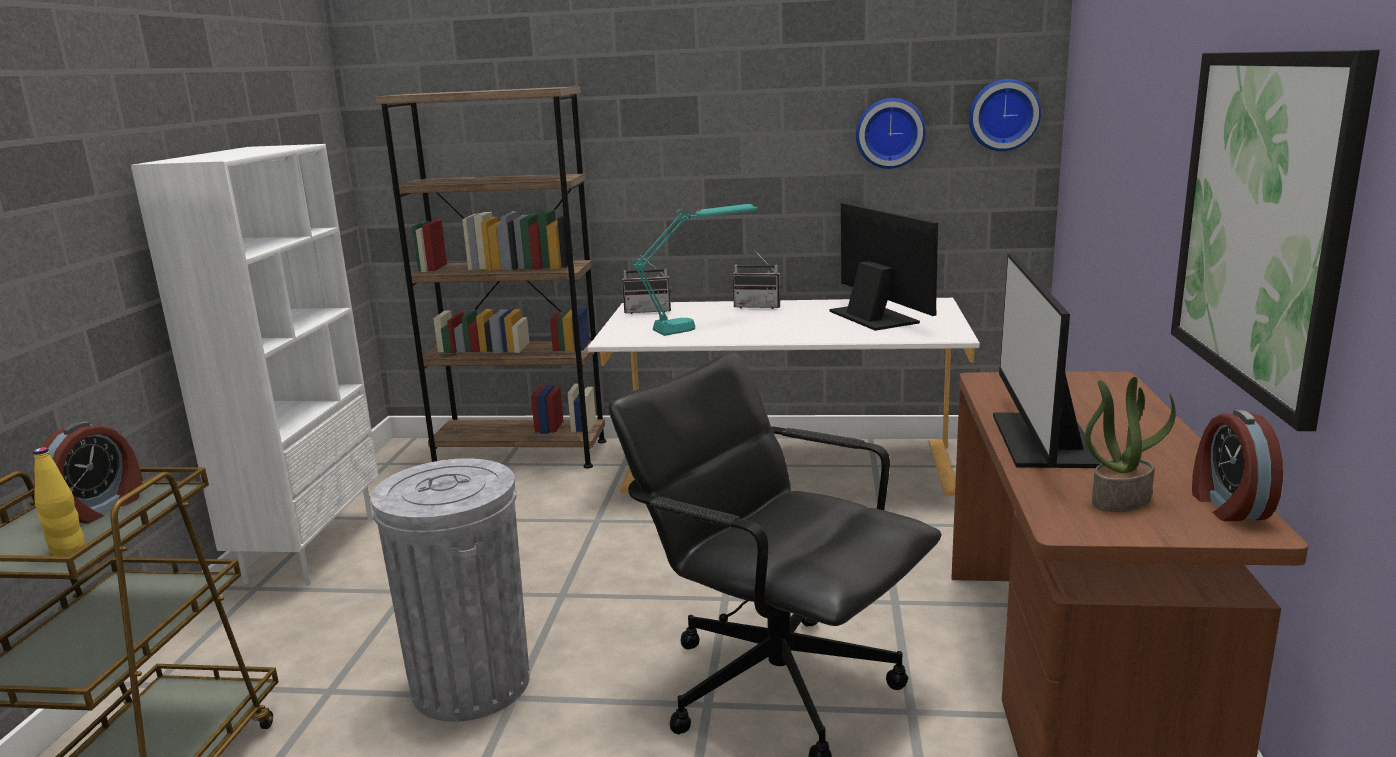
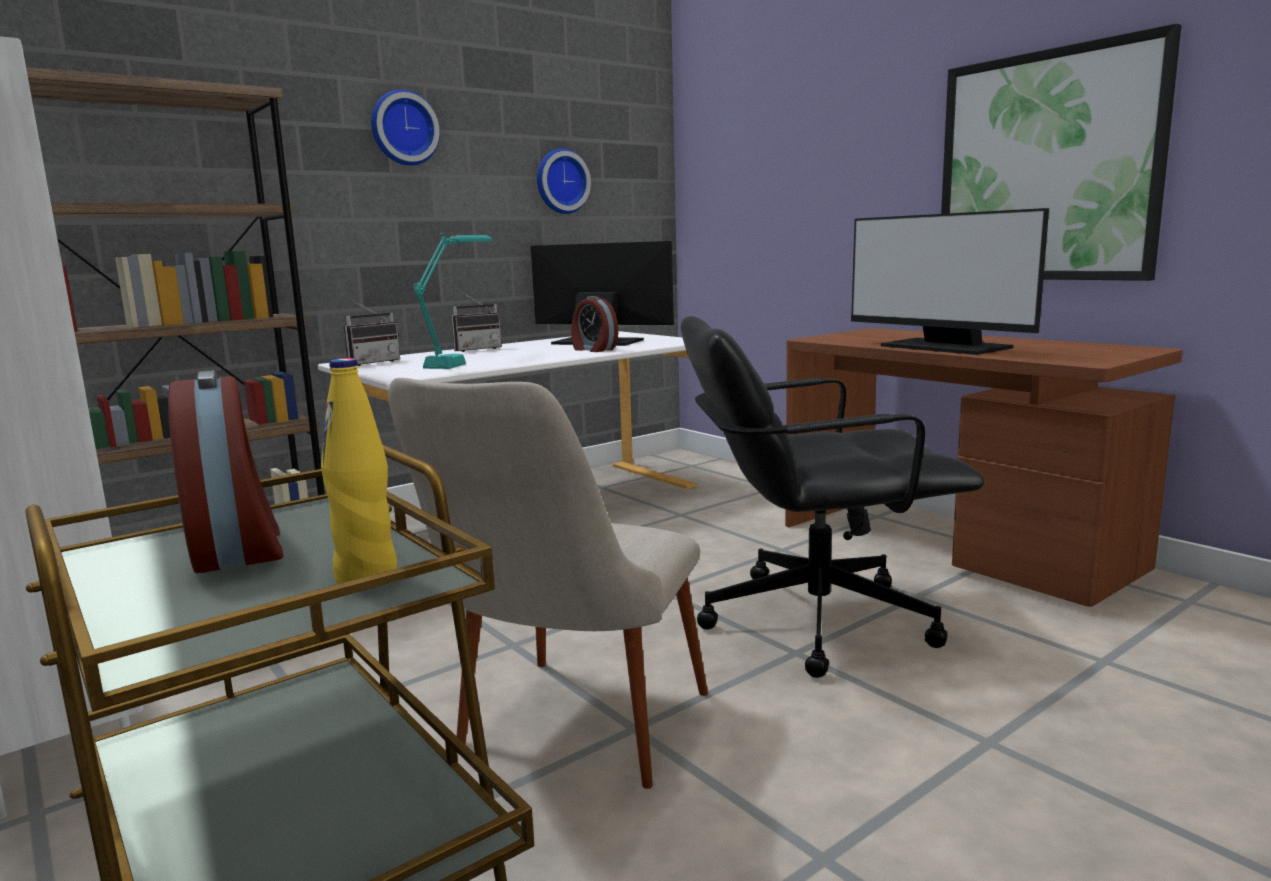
camera: 45 degrees left, 5 degrees down
(470, 683) = (567, 741): grey trash can -> beige chair
(1003, 115) = (638, 171): wall clock -> wall clock (403, 128)
(1120, 499) = (1066, 353): potted plant -> none
(1227, 506) = (1108, 346): alarm clock -> alarm clock (593, 349)

